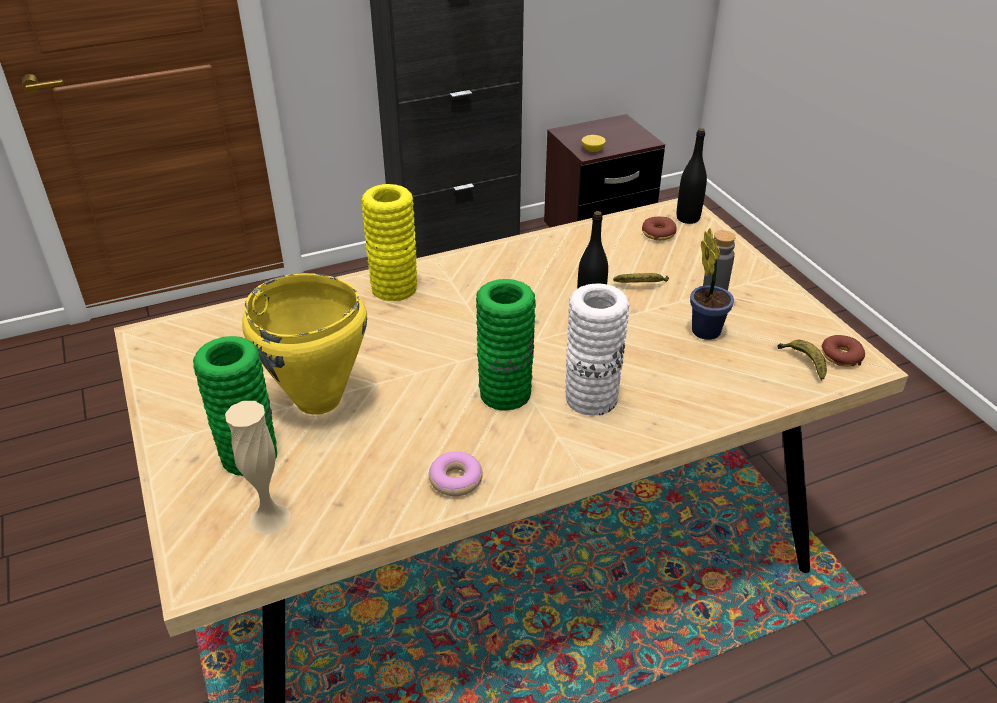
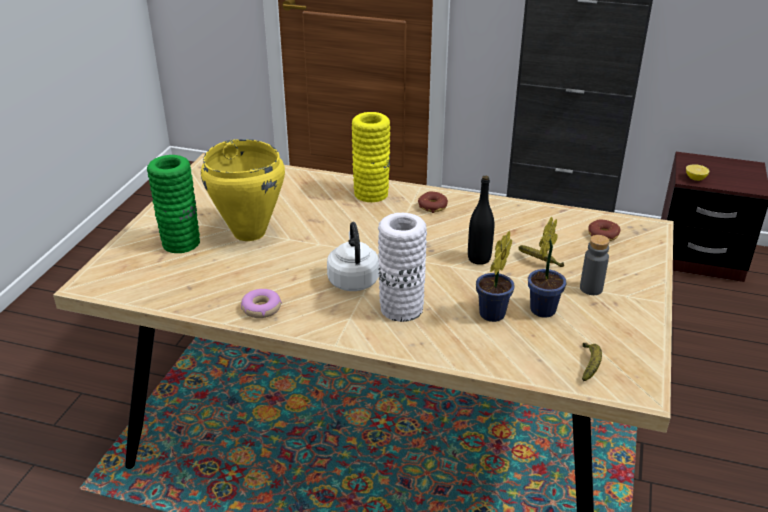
camera: 40 degrees right, 5 degrees down
(269, 518) = (150, 276): beige vase -> none
(505, 393) = (353, 279): green vase -> white kettle
(674, 361) = (490, 316): none -> potted plant
(688, 218) = (644, 235): black bottle -> none
(841, 356) = (629, 376): donut -> donut (432, 206)

